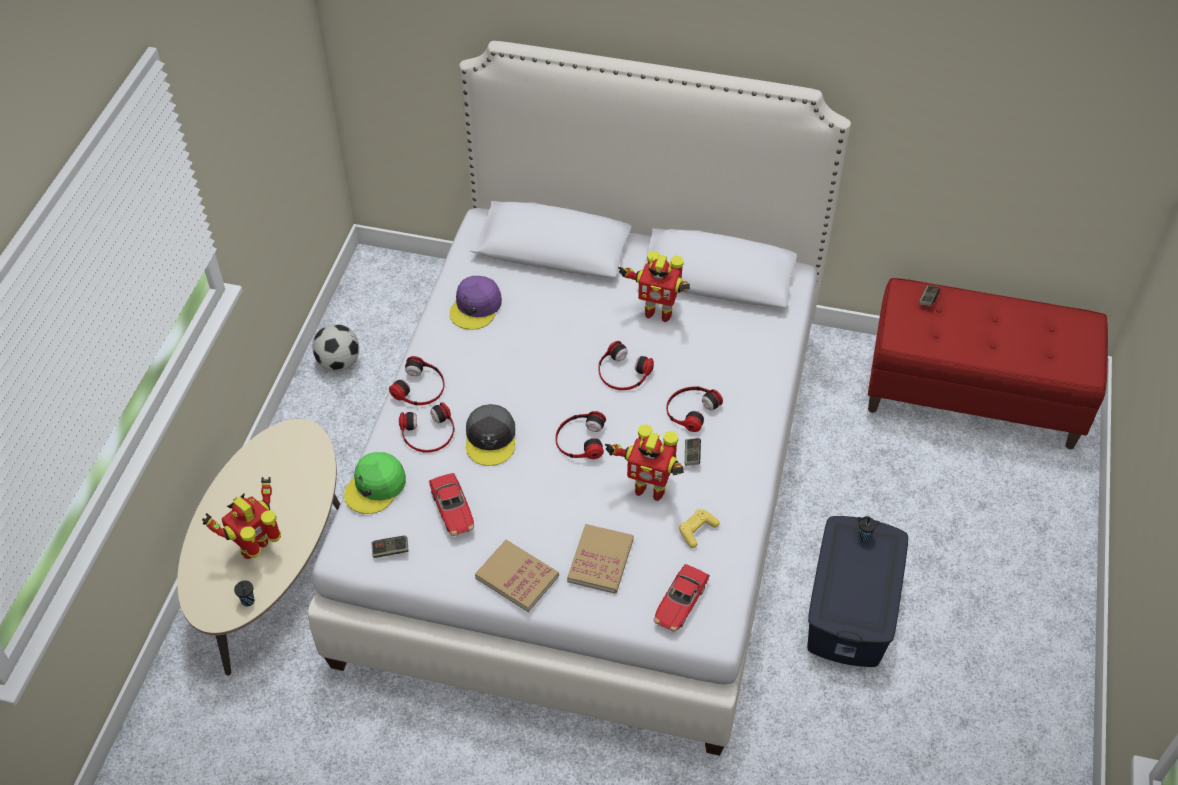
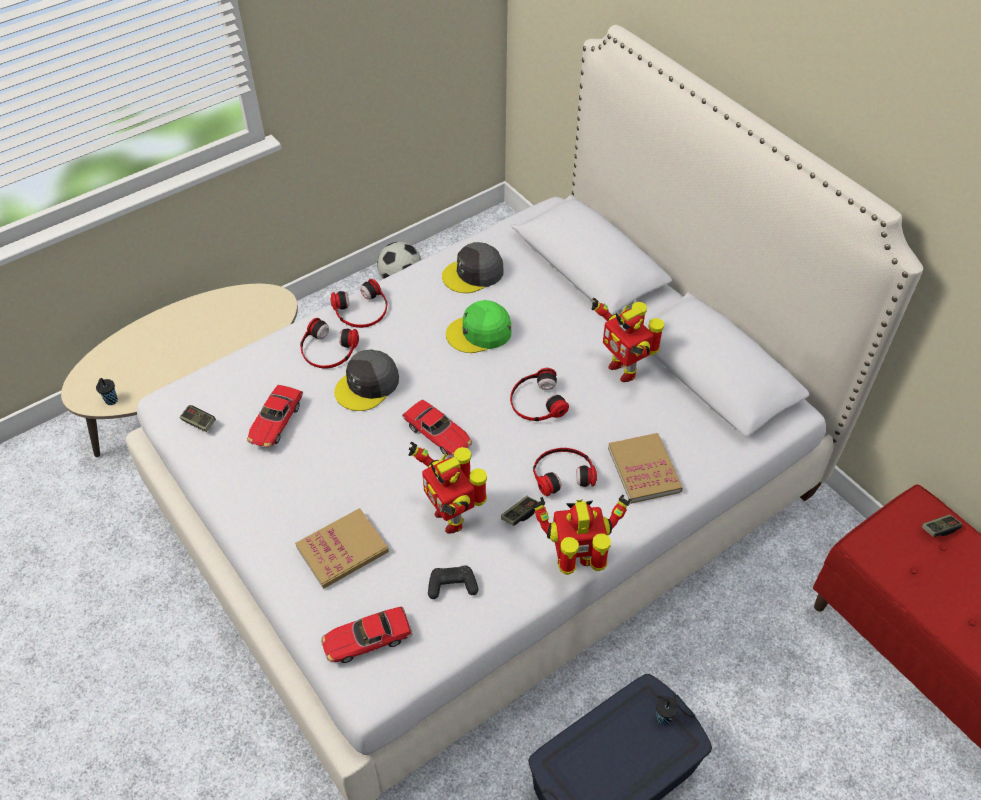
camera: 40 degrees right, 0 degrees up
(257, 548) = (159, 366): toy robot -> toy robot (576, 563)
(376, 487) = (243, 365): green cap -> green cap (479, 333)
(476, 307) = (473, 274): purple cap -> grey cap
(517, 577) = (263, 514): book -> book (644, 470)
(580, 439) = (438, 434): headphones -> toy car
(697, 531) = (452, 586): yellow game controller -> black game controller

